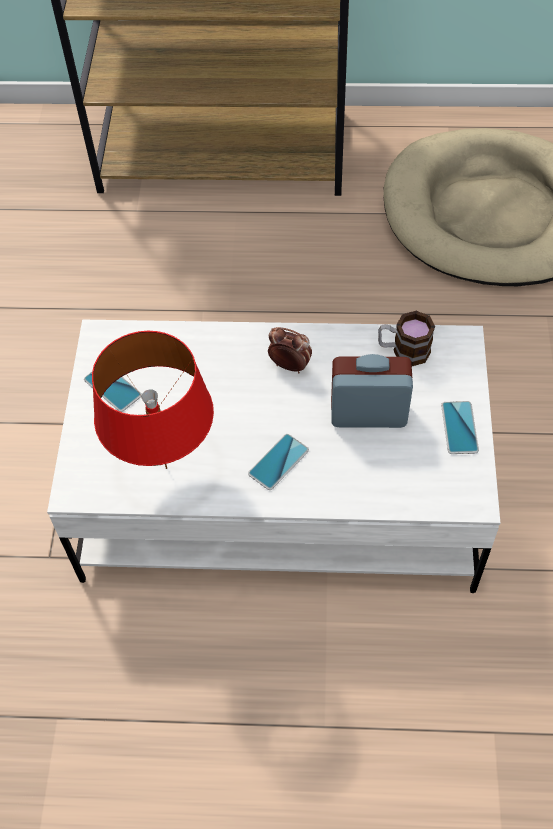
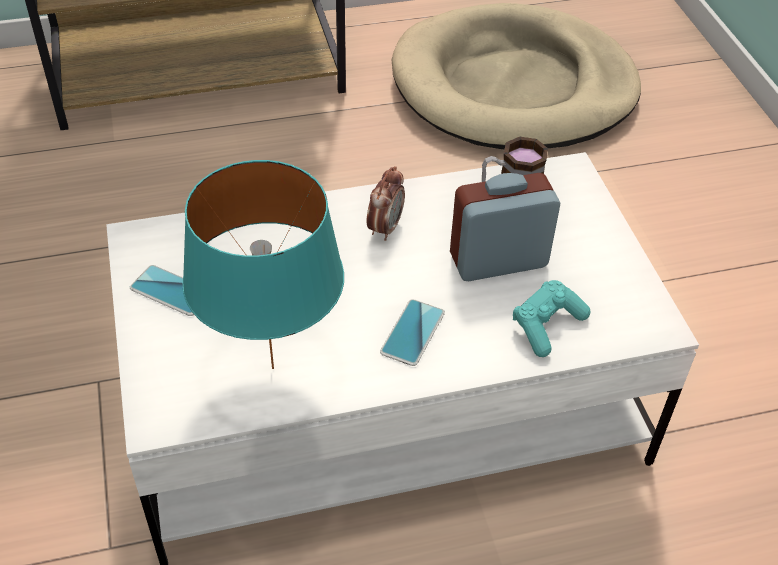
camera: 20 degrees left, 10 degrees down
(166, 467) = (272, 366): red table lamp -> turquoise table lamp
(289, 365) = (385, 228): alarm clock -> alarm clock turned 105 degrees clockwise
(384, 479) = (546, 326): none -> turquoise game controller
(459, 428) = (608, 255): phone -> none

